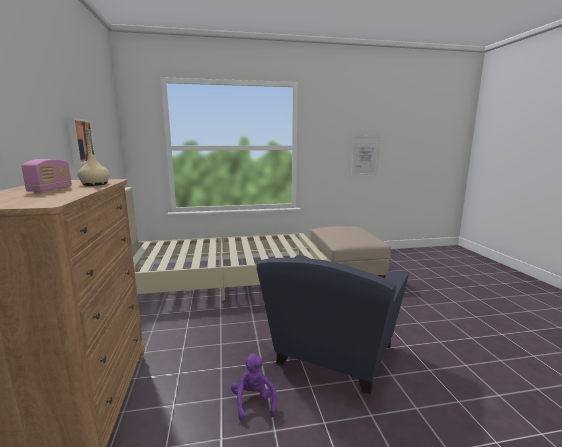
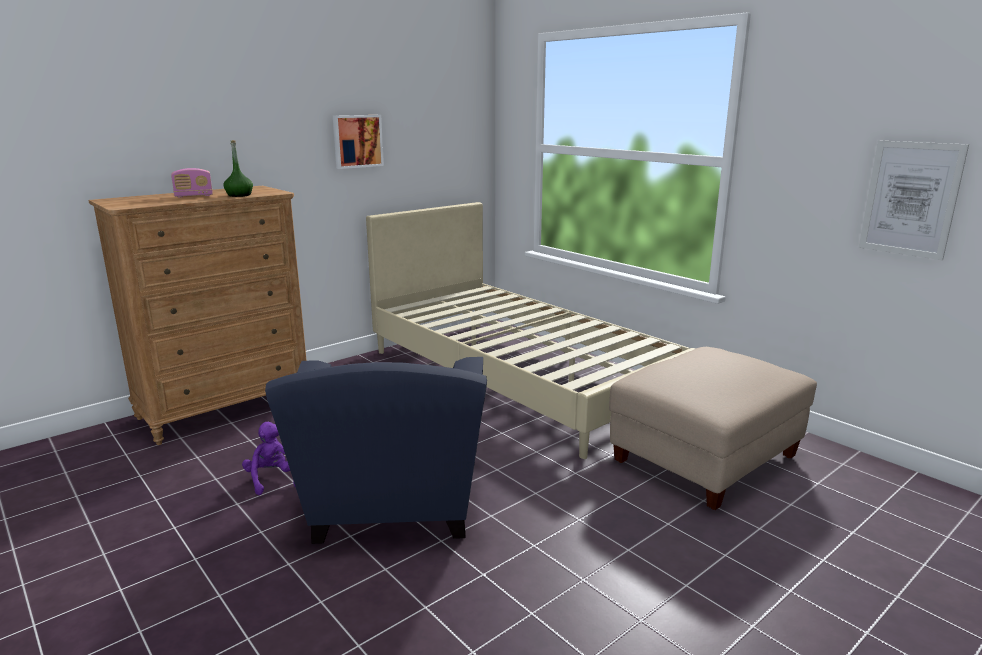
camera: 60 degrees right, 5 degrees up
(95, 184) = (239, 195): beige bottle -> green bottle
(253, 402) = (273, 479): purple plush toy -> purple plush toy turned 75 degrees counterclockwise
(331, 357) = (393, 508): blue armchair -> blue armchair turned 90 degrees counterclockwise

